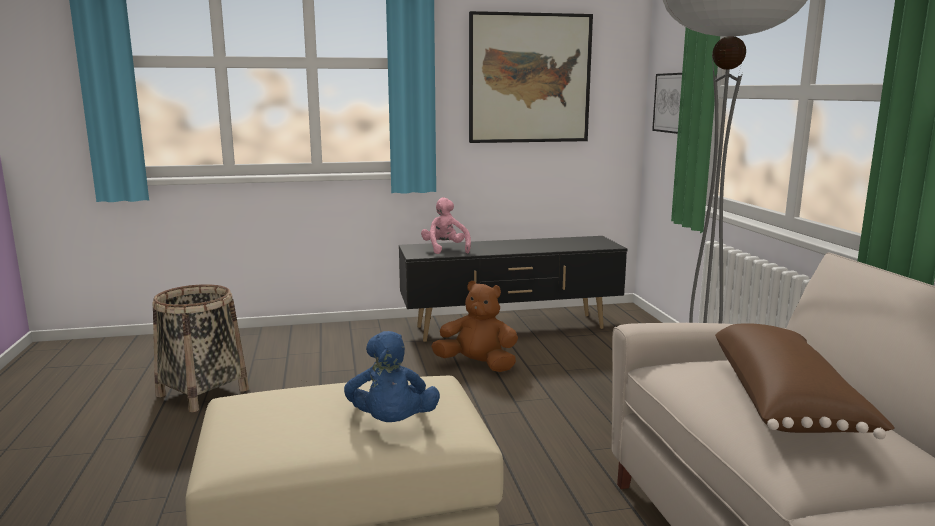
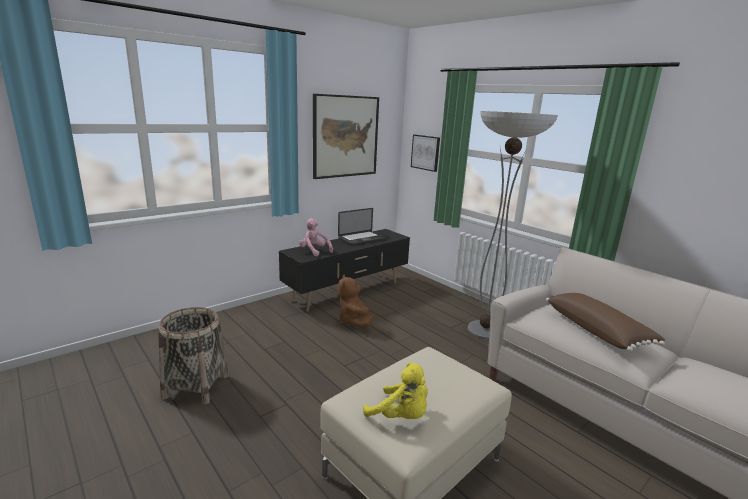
camera: 30 degrees left, 5 degrees up
(269, 431) = (400, 416): none -> yellow plush toy
(391, 424) = (454, 390): blue plush toy -> none
(477, 365) = (354, 322): brown plush toy -> brown plush toy turned 90 degrees counterclockwise
(540, 243) = (362, 239): none -> laptop

